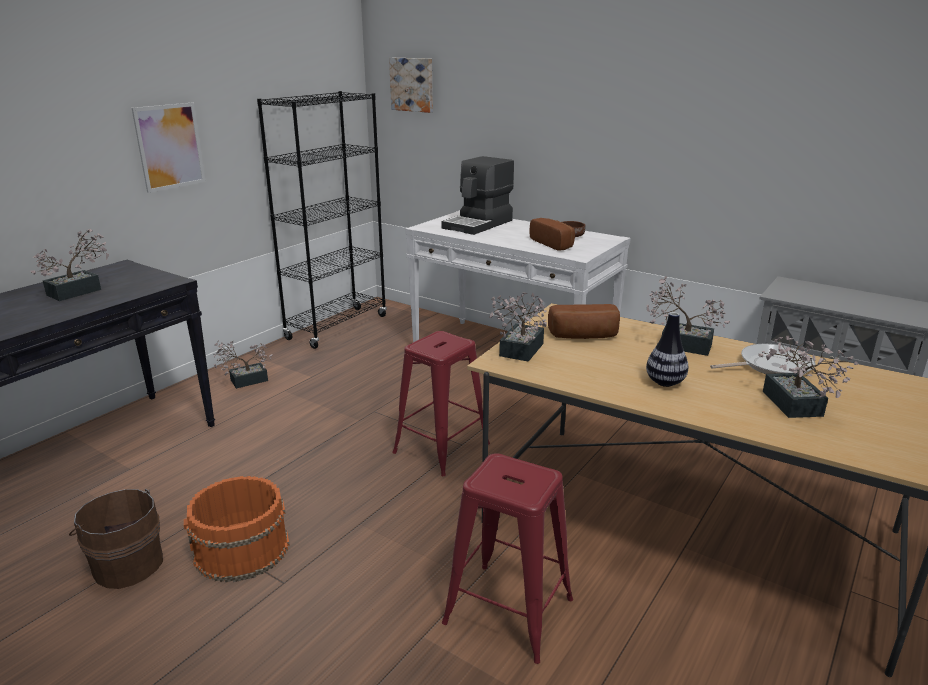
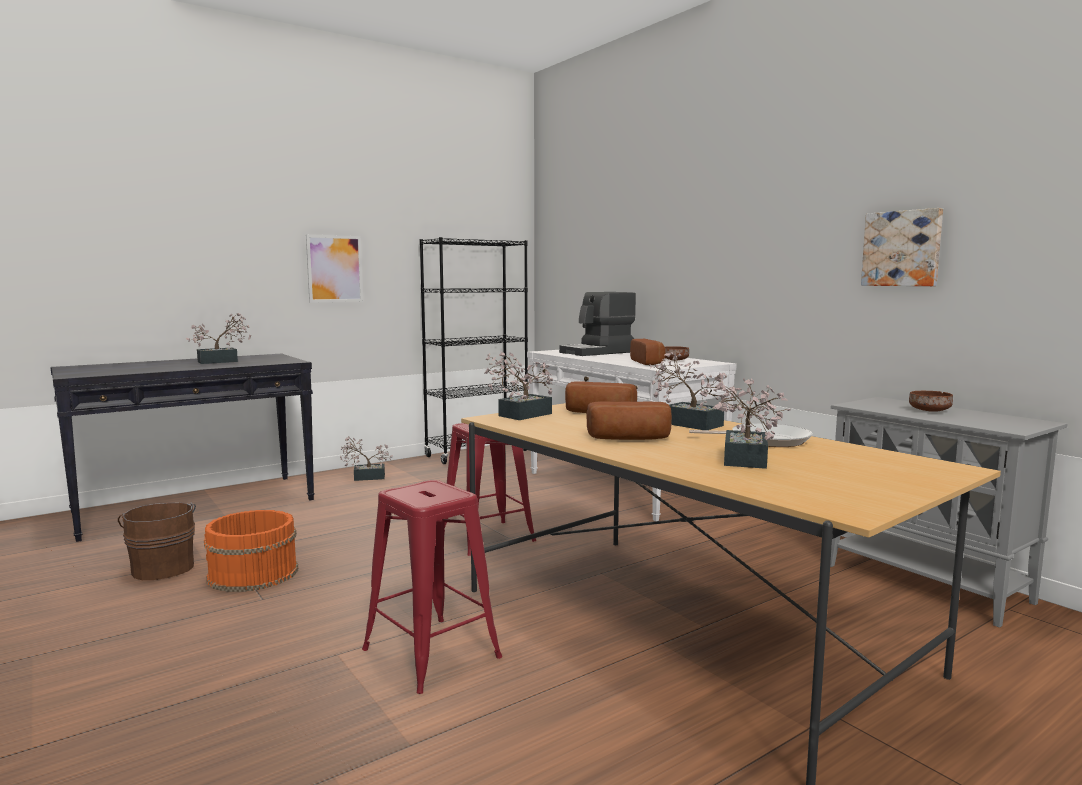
camera: 20 degrees right, 15 degrees down
(412, 84) = (566, 235): picture -> picture (902, 248)
(664, 382) = (629, 439): vase -> bread
(840, 298) = (928, 410): none -> brown bowl

